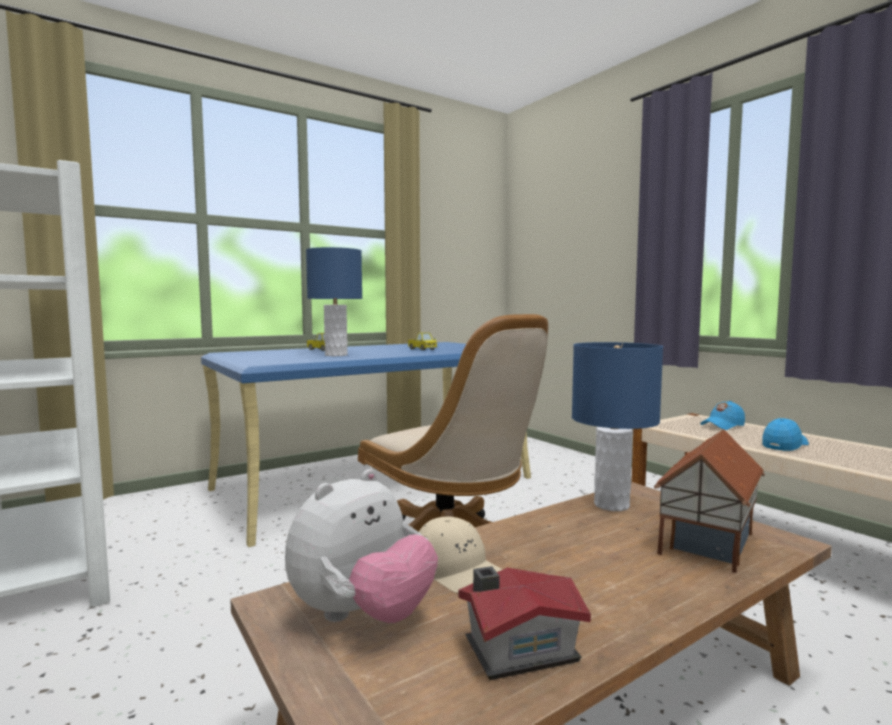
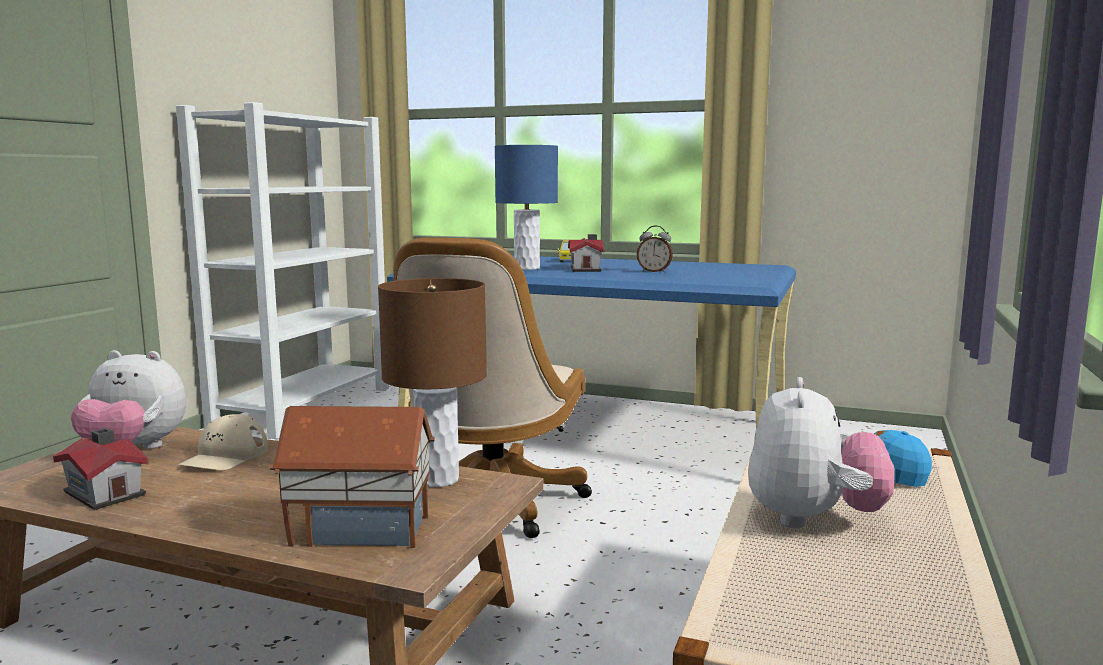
camera: 55 degrees right, 5 degrees up
(375, 352) = (586, 269): none -> toy house
(422, 349) = (654, 272): toy truck -> alarm clock
(611, 505) = (437, 479): blue table lamp -> brown table lamp
(784, 445) = (813, 519): blue cap -> plush toy

